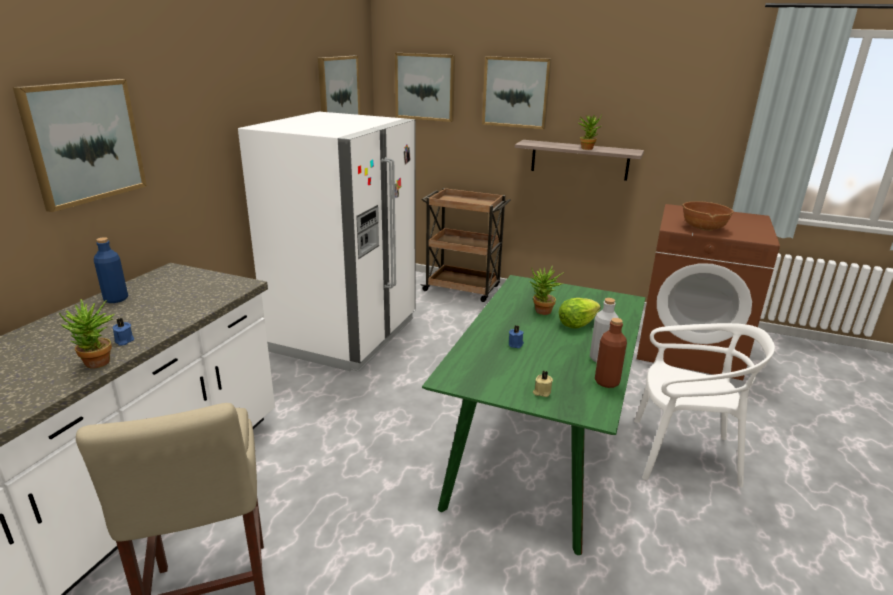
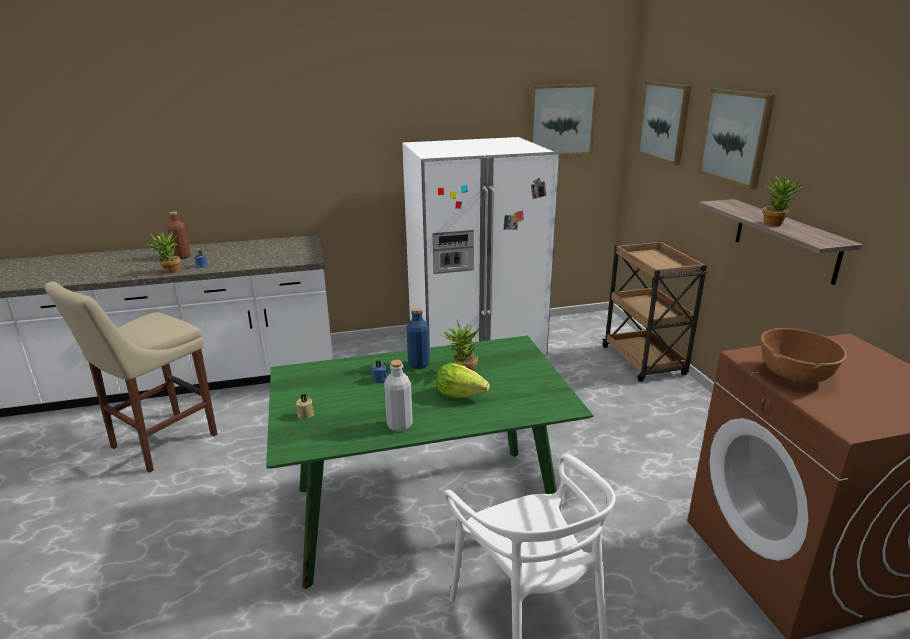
camera: 55 degrees right, 0 degrees up
(84, 142) = (259, 138): picture -> none
(116, 299) = (251, 245): blue bottle -> blue bottle (418, 364)
(607, 382) = (355, 439): brown bottle -> brown bottle (182, 256)

